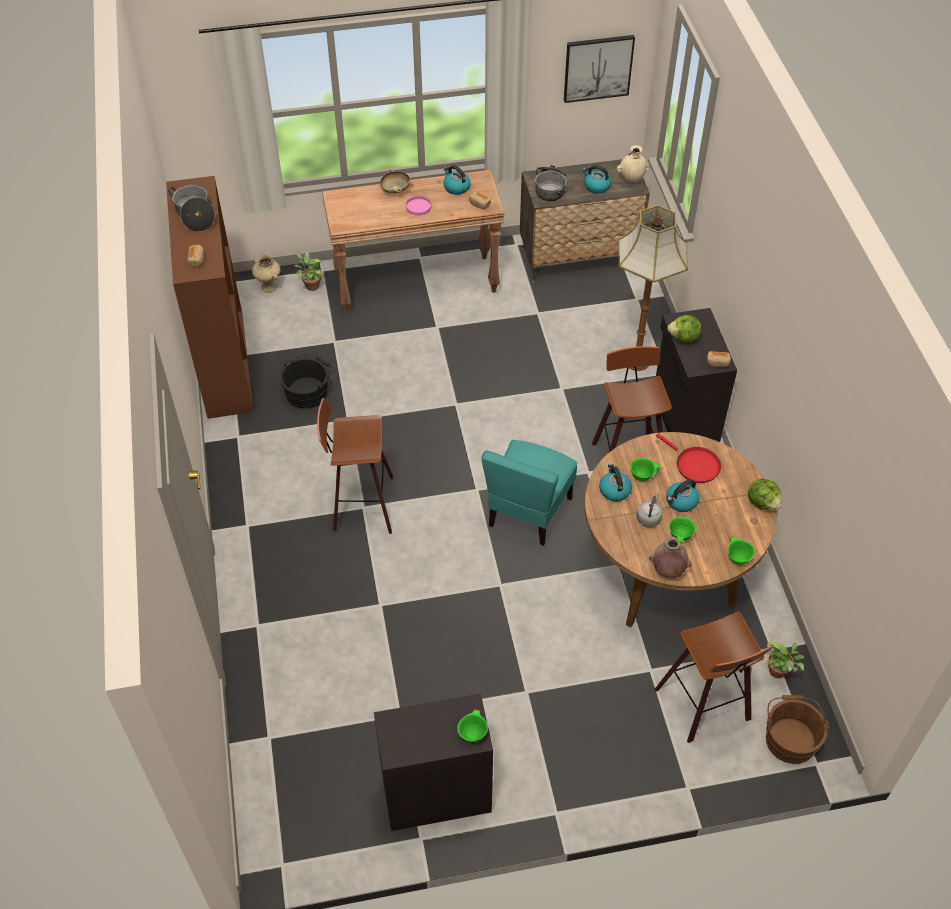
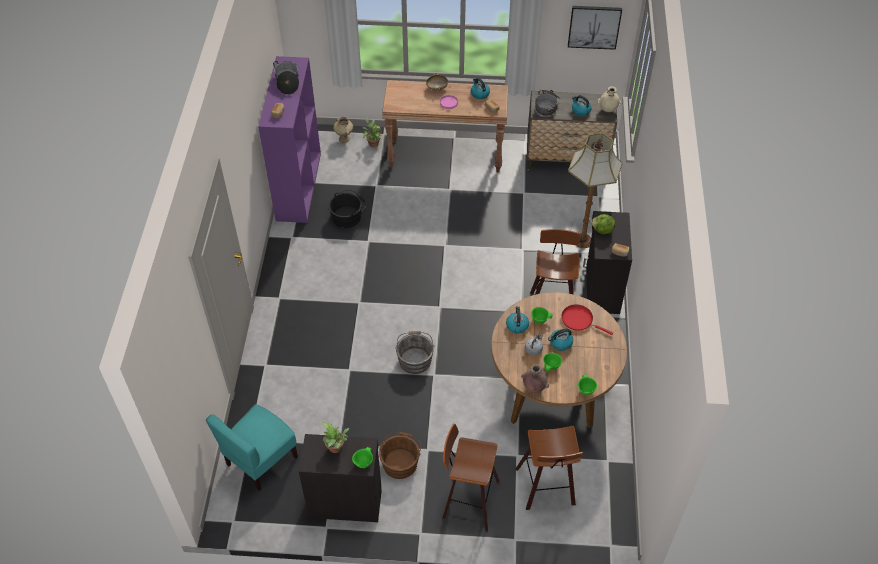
camera: 15 degrees right, 0 degrees up
(224, 363) = (298, 185): brown bookcase -> purple bookcase
(360, 505) = (358, 300): stool -> stool (468, 501)
(466, 568) = (415, 358): none -> grey bucket
(528, 512) = (470, 329): turquoise chair -> turquoise chair (261, 460)
(694, 465) = (579, 320): red frying pan -> red frying pan turned 150 degrees clockwise
(763, 502) = (618, 356): lettuce -> none
(779, 672) = (607, 478): potted plant -> potted plant (336, 448)
(790, 737) = (598, 523): brown bucket -> brown bucket (400, 461)

